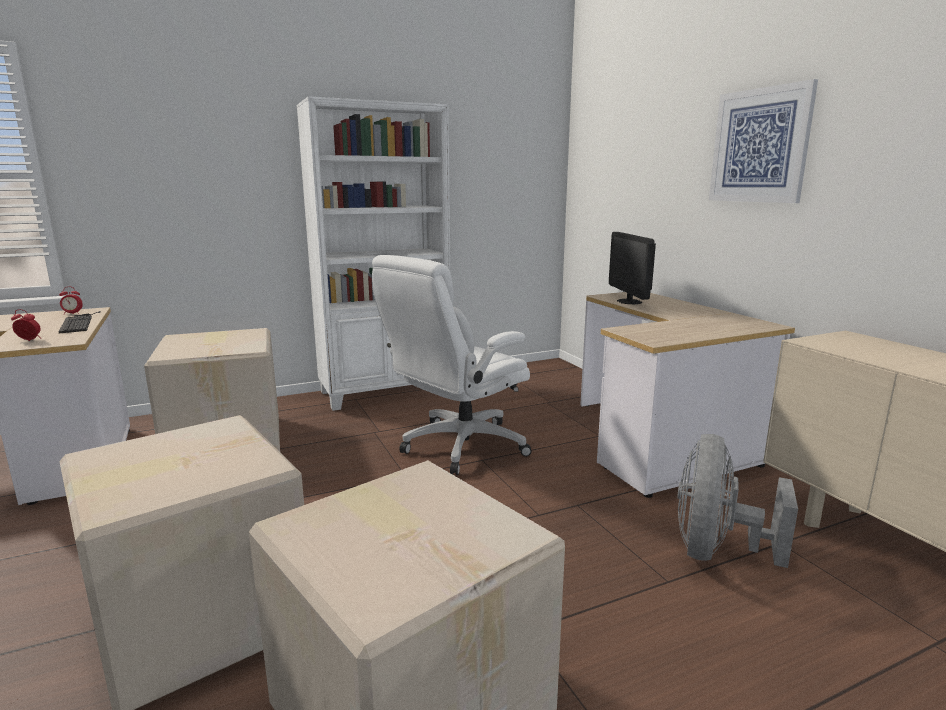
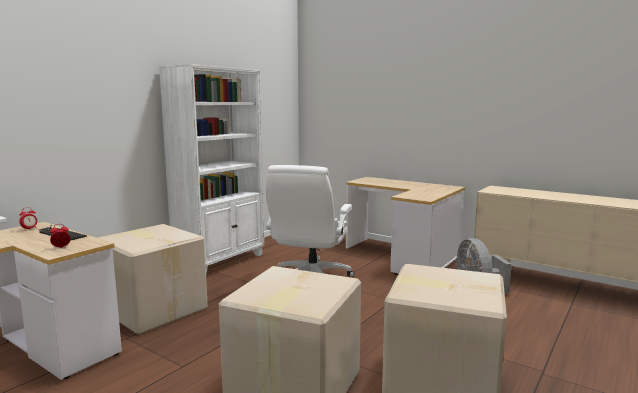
camera: 30 degrees left, 5 degrees down
(629, 301) = (374, 183): monitor -> none
(759, 146) = (434, 99): picture -> none

